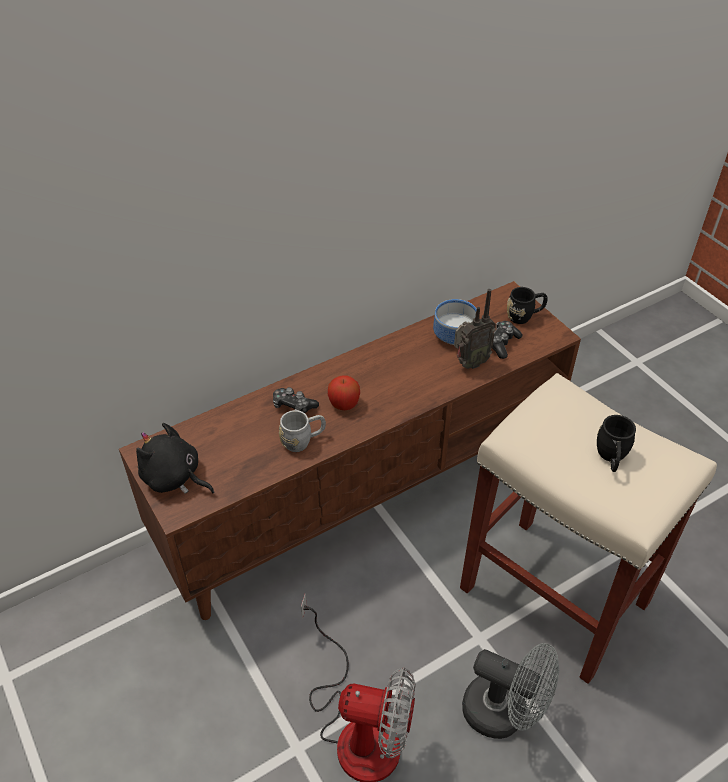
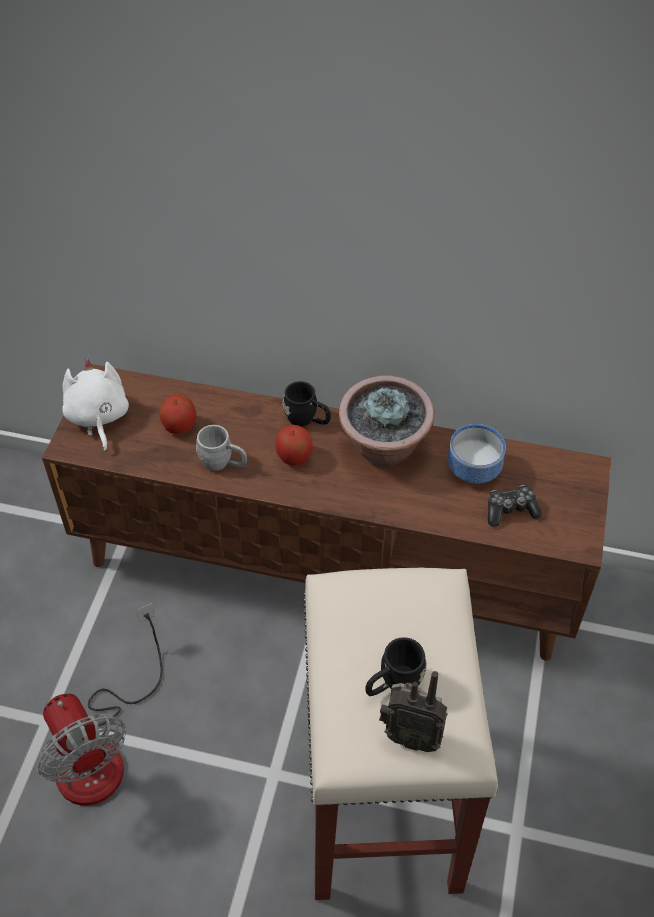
camera: 45 degrees right, 5 degrees up
(174, 478) = (98, 417): black plush toy -> white plush toy
(243, 440) = (180, 426): none -> apple
(293, 406) = (252, 427): game controller -> none
(390, 360) = (384, 448): none -> potted plant
(469, 363) = (452, 505): radio -> radio (410, 736)
(504, 713) = (219, 850): grey fan -> none
(525, 316) = (572, 501): black mug -> black mug (307, 420)

